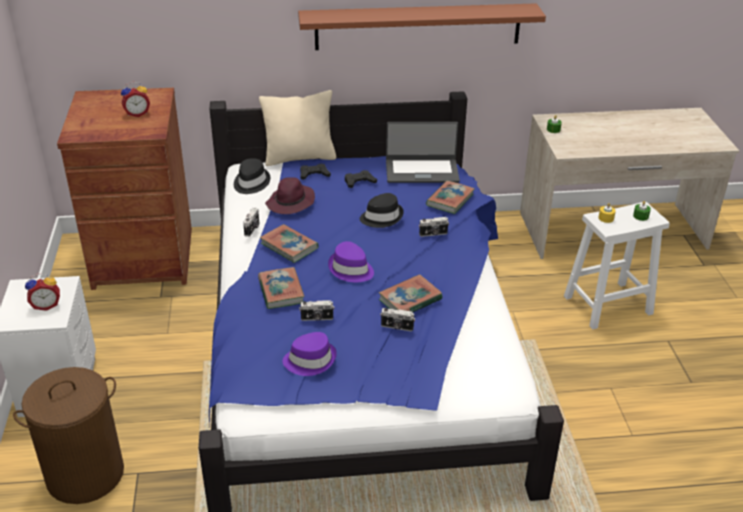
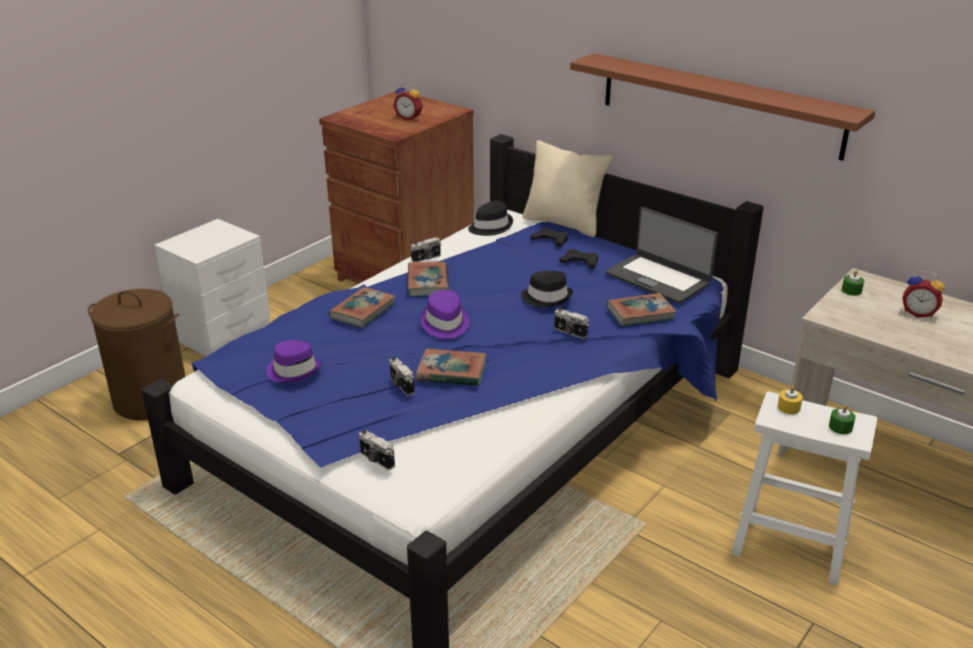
camera: 45 degrees right, 5 degrees down
(46, 305) = (209, 244): alarm clock -> alarm clock (918, 313)
(290, 203) = (489, 253): purple hat -> none
(317, 318) = (352, 344): camera -> camera (376, 460)

